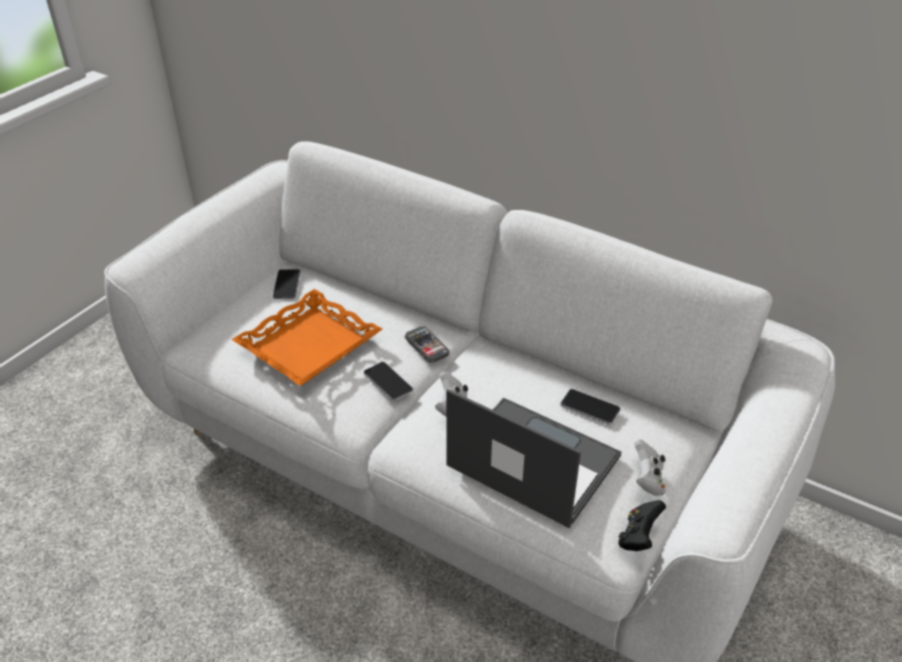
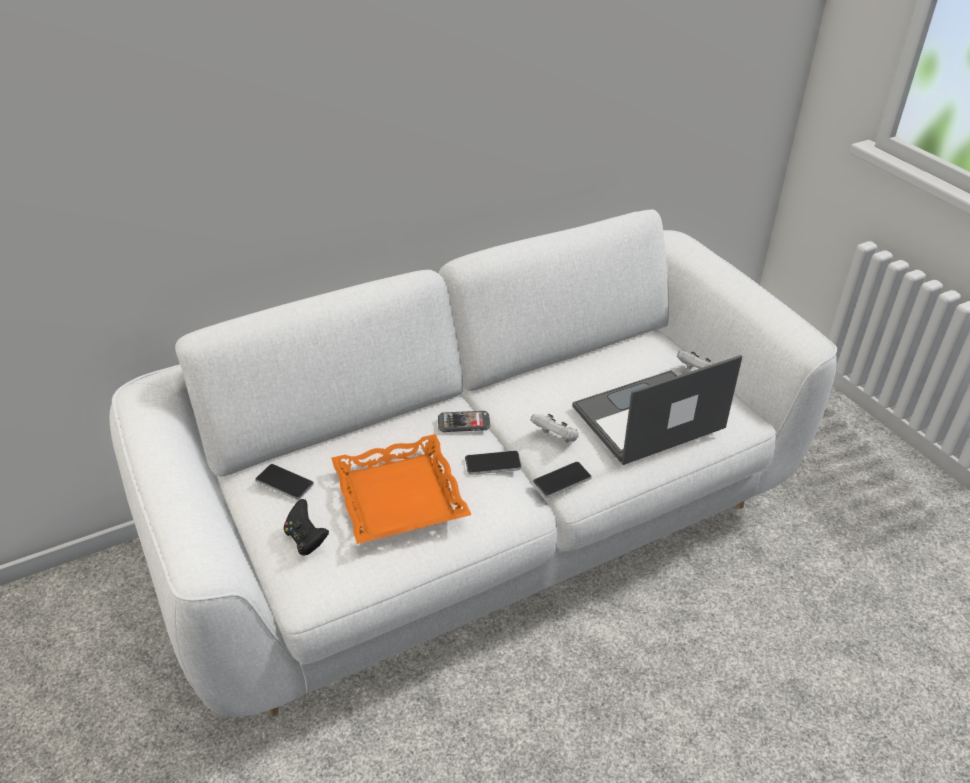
camera: 60 degrees left, 0 degrees up
(590, 407) = (610, 367): phone -> phone (562, 480)
(638, 537) = (746, 401): black game controller -> black game controller (306, 539)

